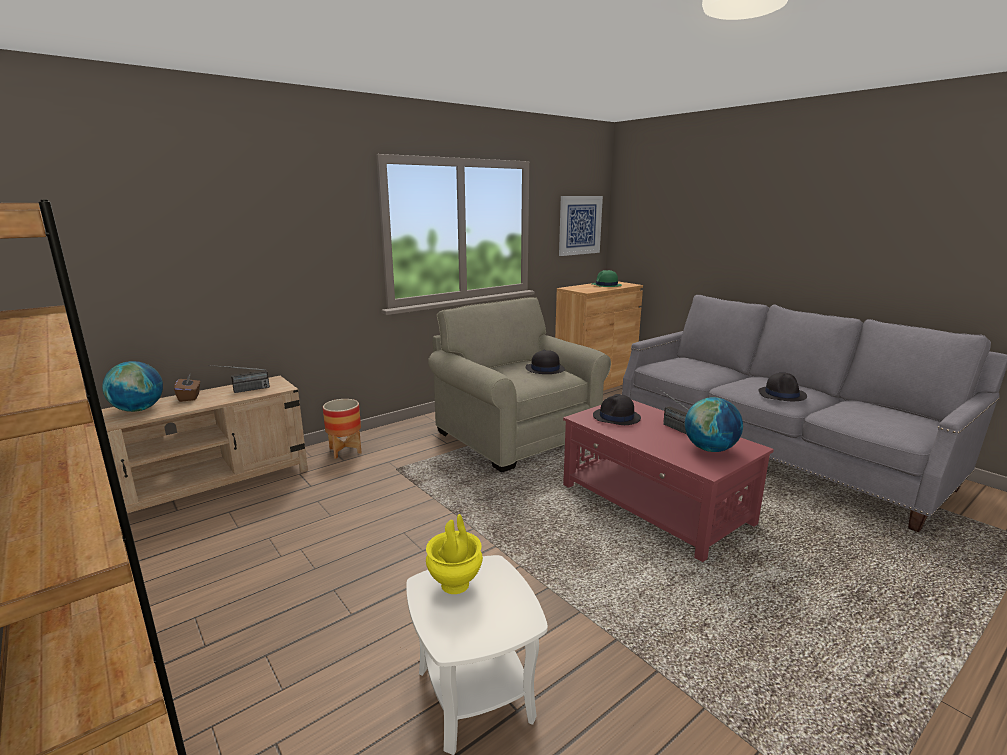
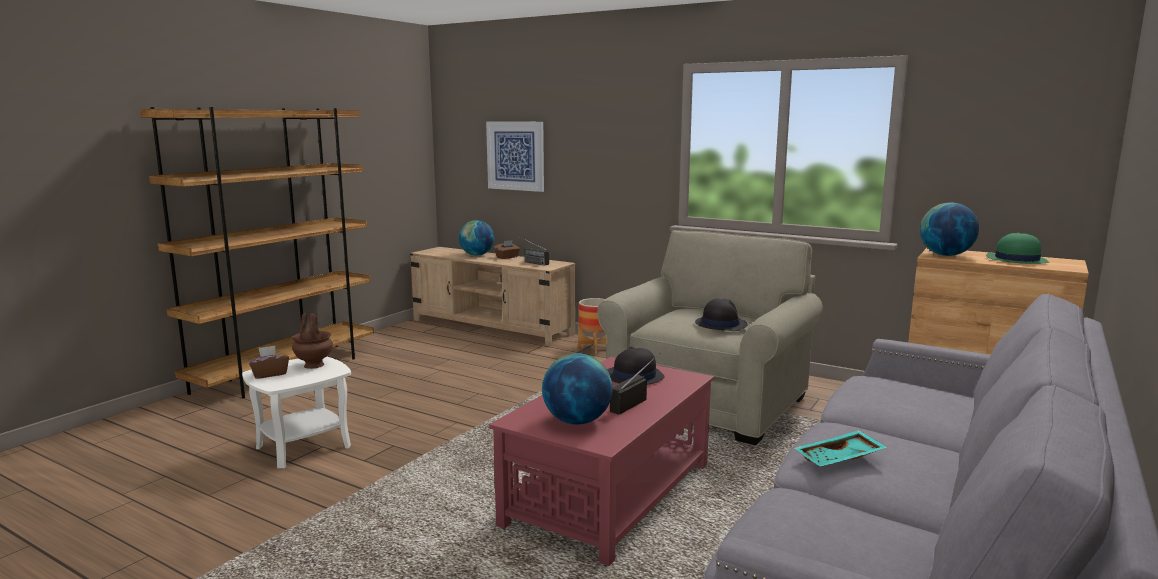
camera: 70 degrees right, 5 degrees down
(455, 585) = (313, 365): yellow vase -> brown vase
(470, 628) = (269, 374): none -> brown tissue box
(580, 225) = (1026, 154): picture -> picture (515, 156)
(585, 289) = (945, 255): none -> globe
(782, 394) = (840, 459): black hat -> turquoise tray

